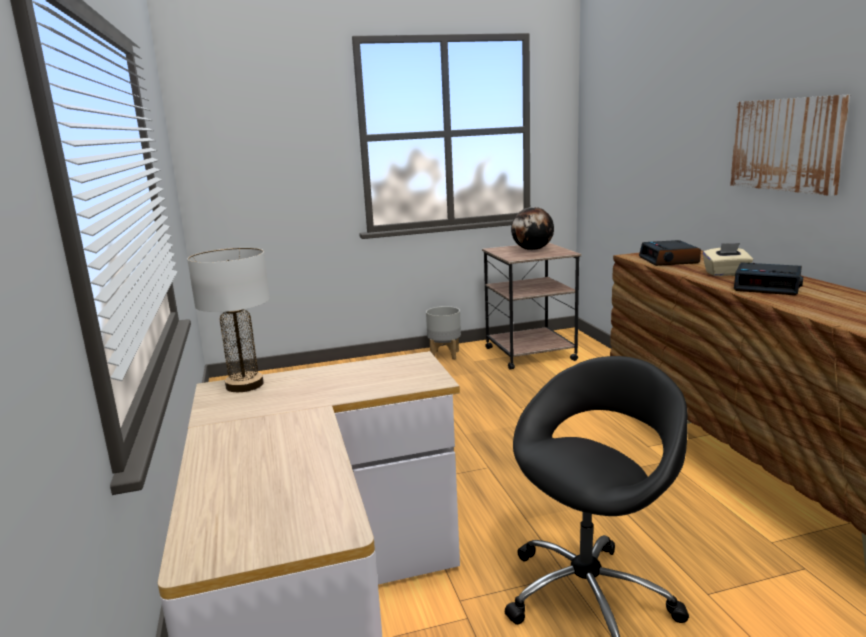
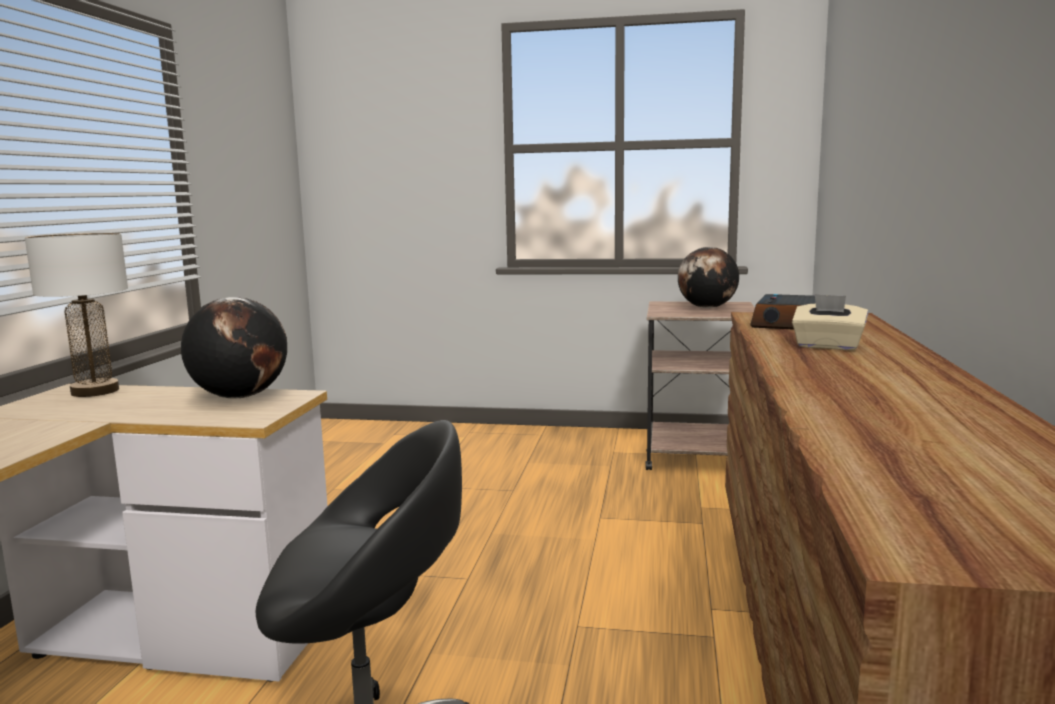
camera: 25 degrees right, 5 degrees down
(379, 367) = (239, 396): none -> globe
(444, 355) = (587, 438): grey planter -> none
(768, 286) = (844, 367): alarm clock -> none
(786, 144) = (956, 135): picture -> none

